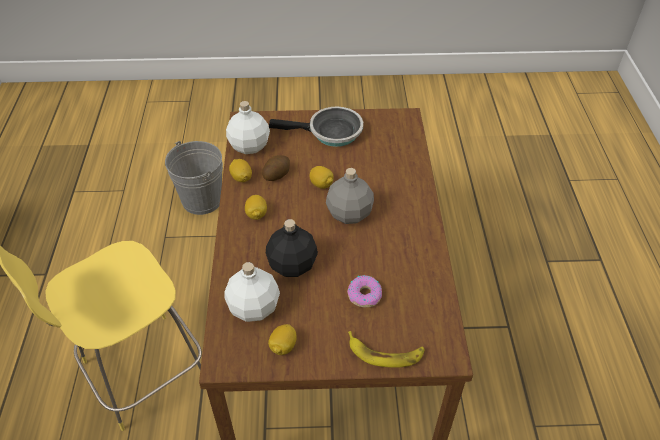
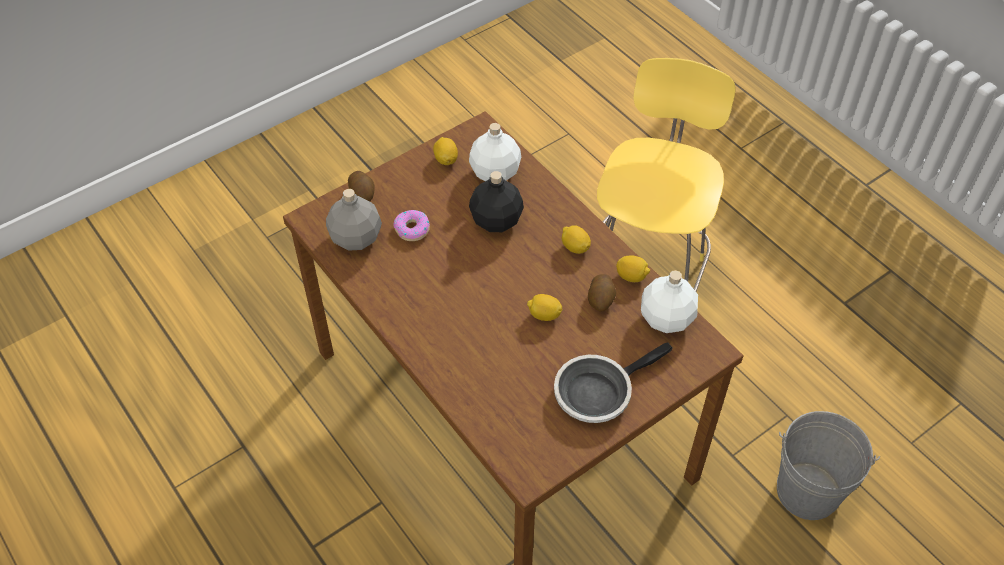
camera: 145 degrees right, 5 degrees up
(349, 213) = (488, 298): grey bottle -> grey bottle (356, 238)
(385, 353) = (362, 195): banana -> potato

